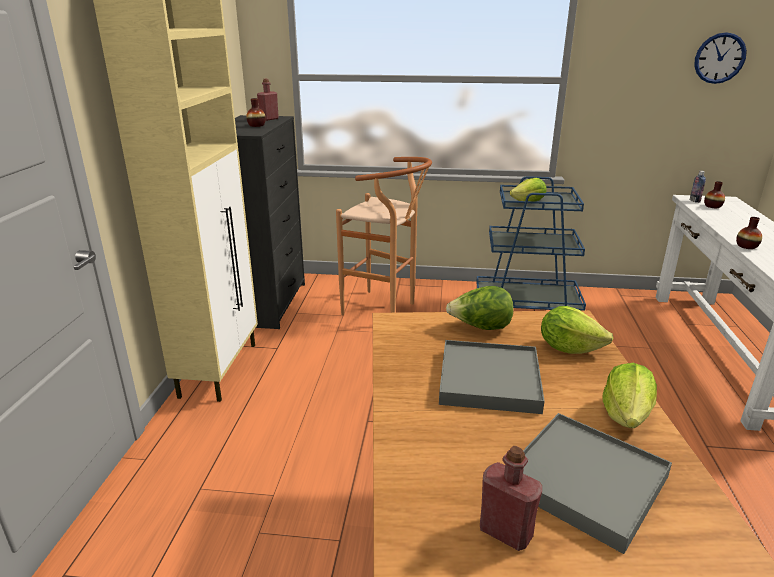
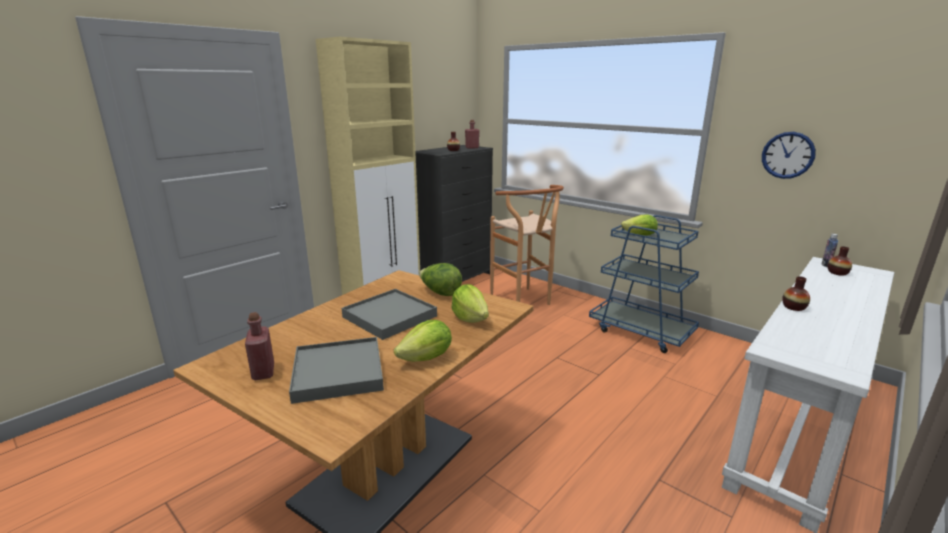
camera: 35 degrees right, 5 degrees down
(719, 58) = (878, 117): wall clock -> wall clock (787, 155)

